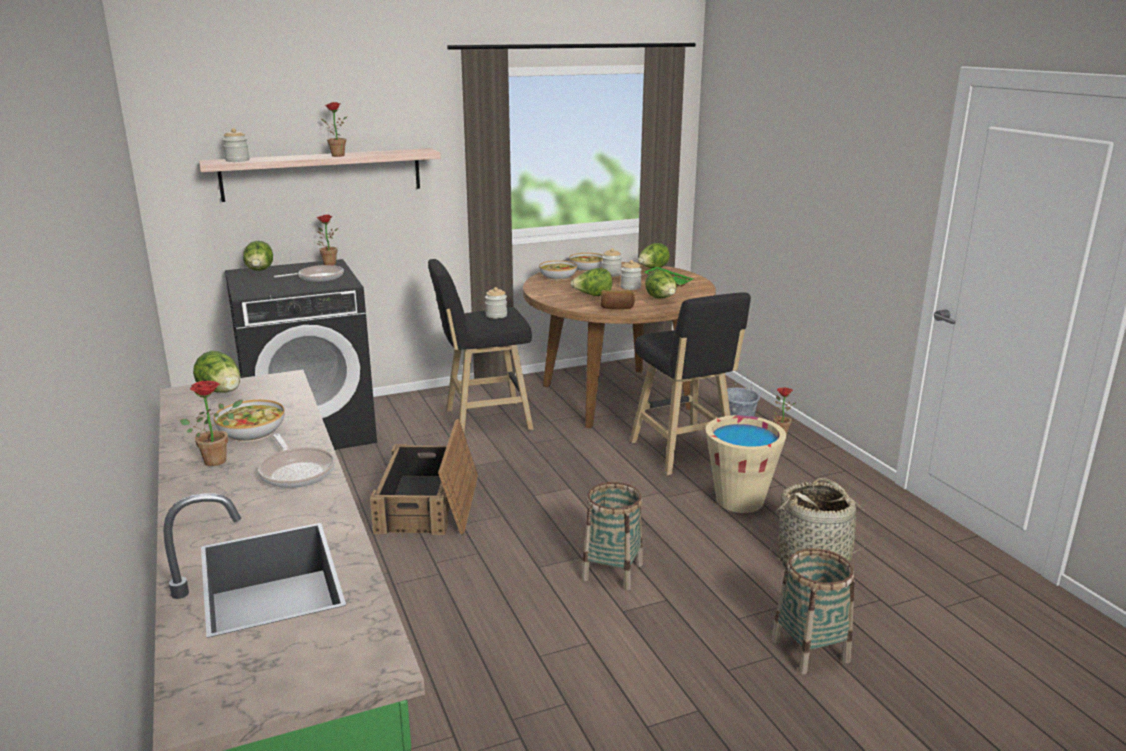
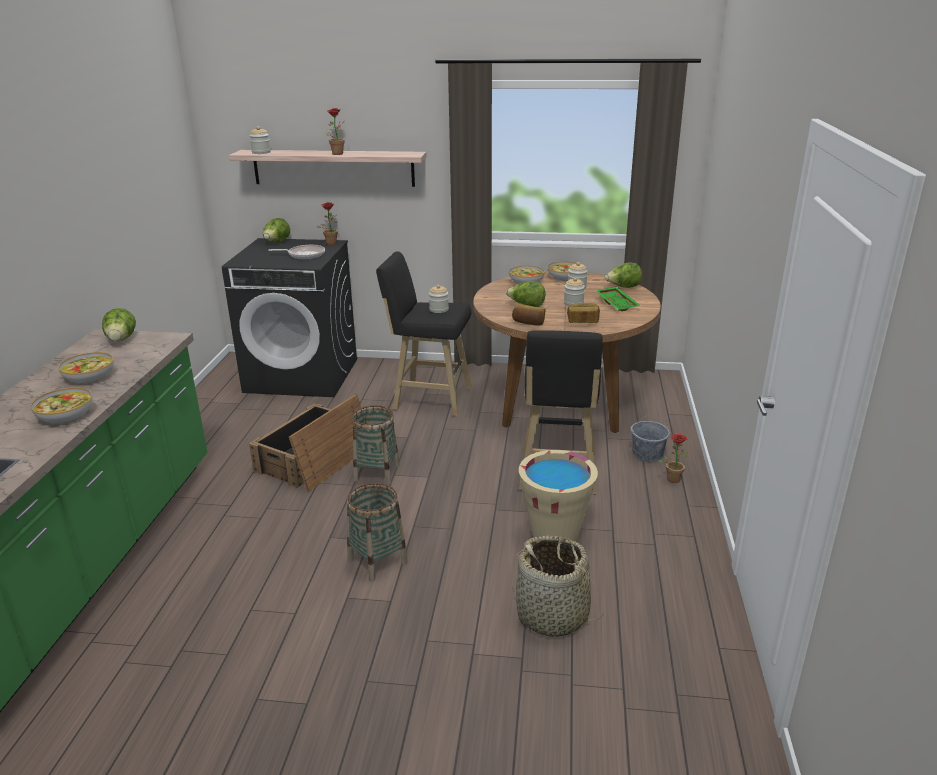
camera: 30 degrees right, 5 degrees up
(219, 459) = (43, 393): potted plant -> none
(296, 471) = (66, 415): frying pan -> bowl
(661, 299) = (582, 321): lettuce -> bread
(810, 650) = (451, 694): basket -> basket (377, 472)

